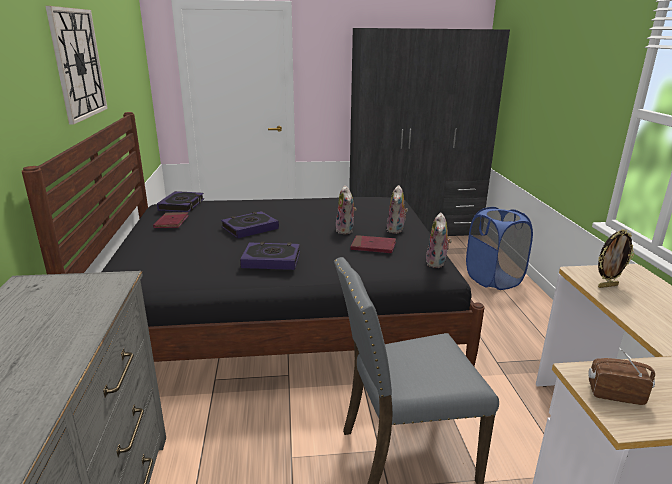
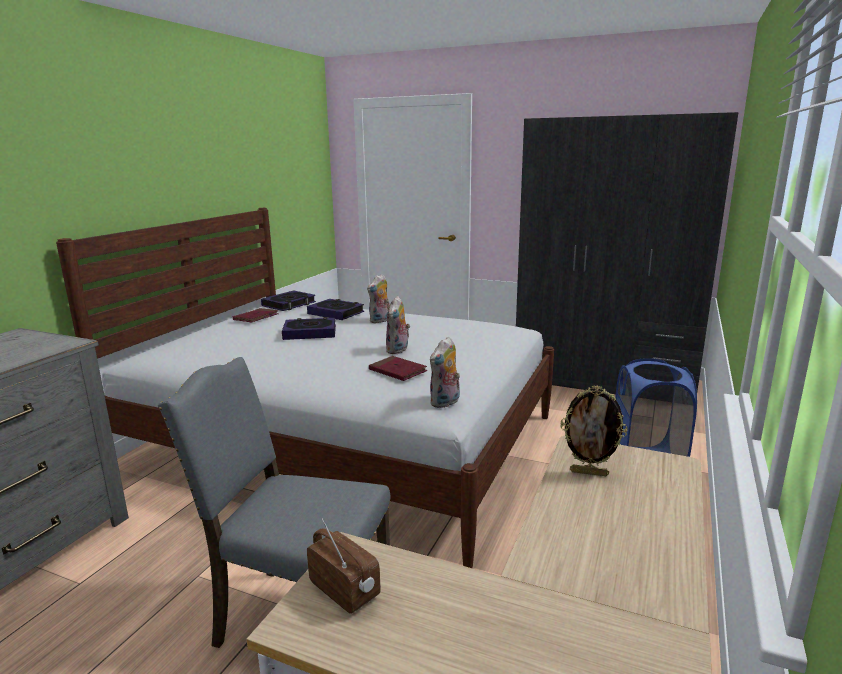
camera: 30 degrees right, 5 degrees down
(78, 64) = (187, 157): wall clock -> none
(271, 260) = (278, 364): book -> book (336, 313)
(283, 316) = (345, 441): black bed -> white bed
(396, 230) = (456, 360): plush toy -> plush toy (380, 321)

